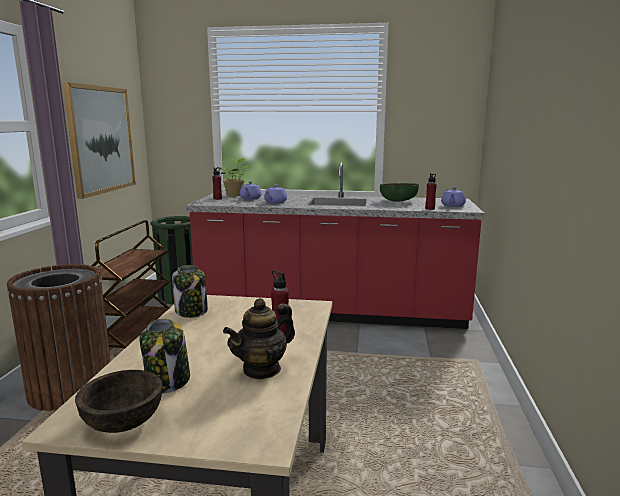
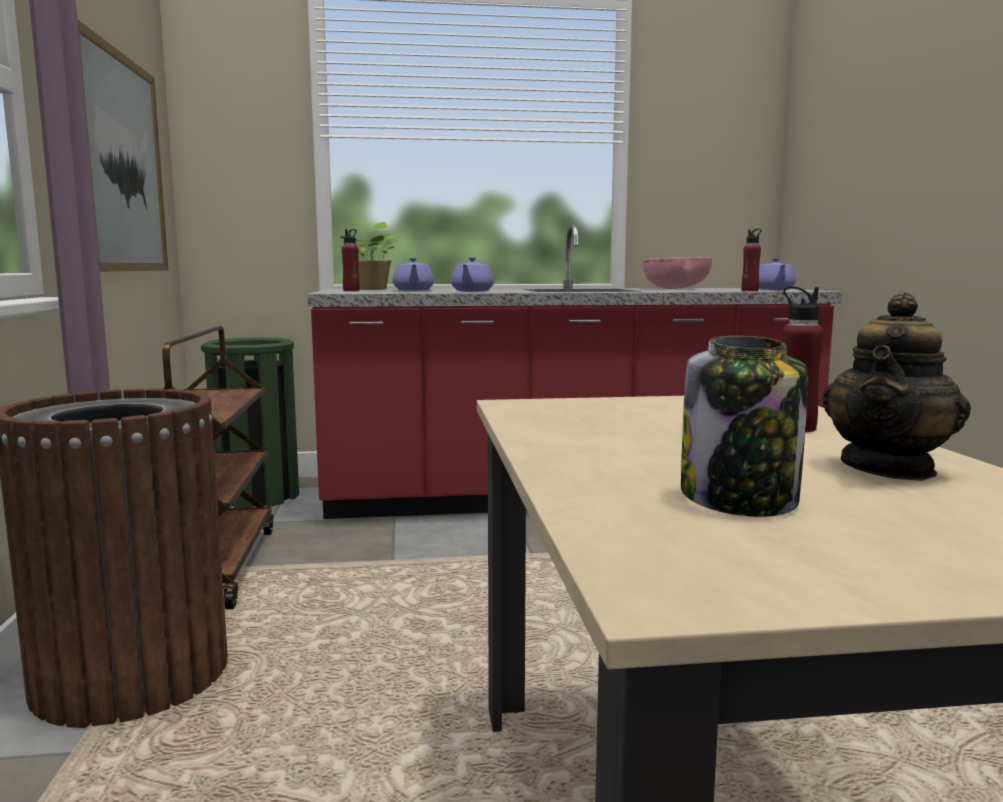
camera: 15 degrees left, 5 degrees down
(122, 422) = (802, 569): brown bowl -> none
(192, 311) = (546, 416): jar -> none
(398, 201) = (676, 289): green bowl -> pink bowl

